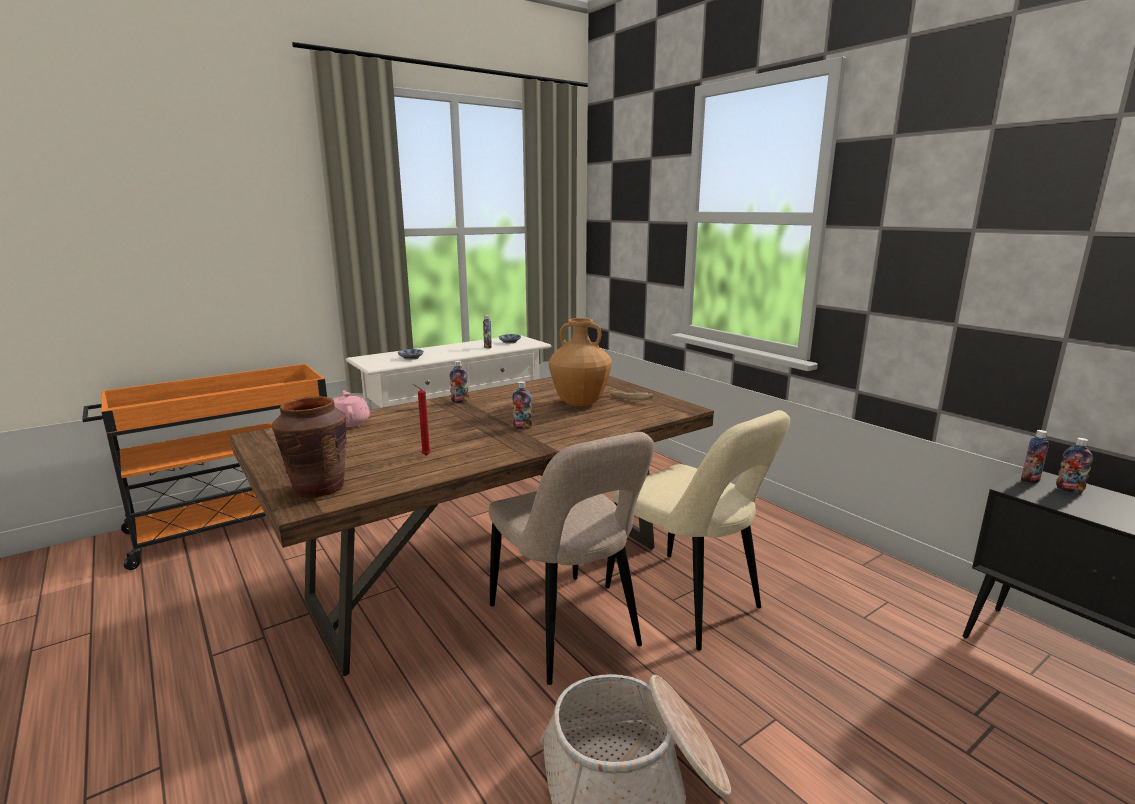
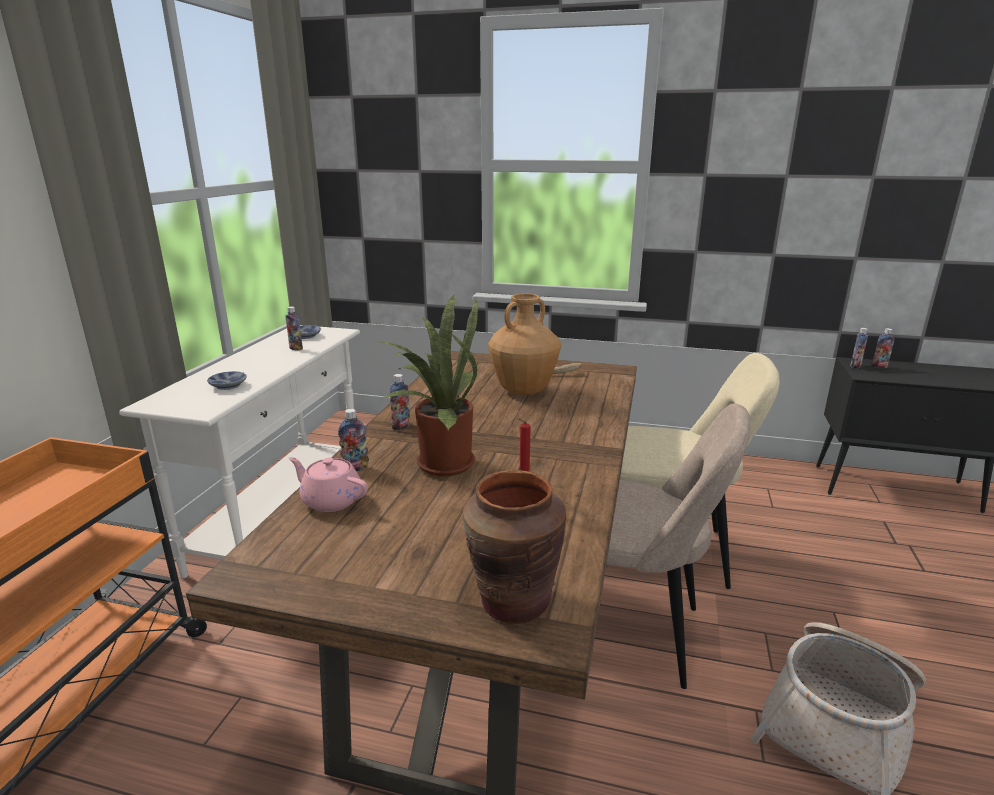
camera: 40 degrees left, 5 degrees up
(435, 423) = (440, 463): none -> potted plant
(522, 427) = (535, 435): bottle -> bottle (355, 468)

